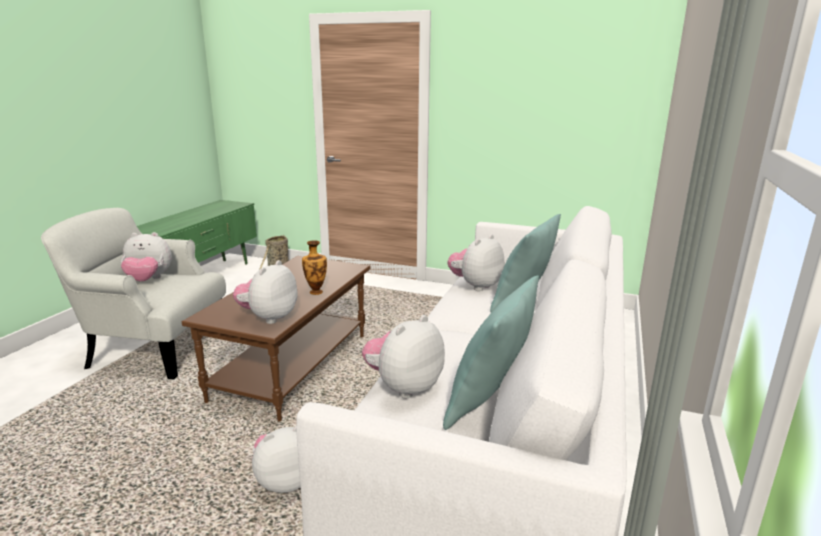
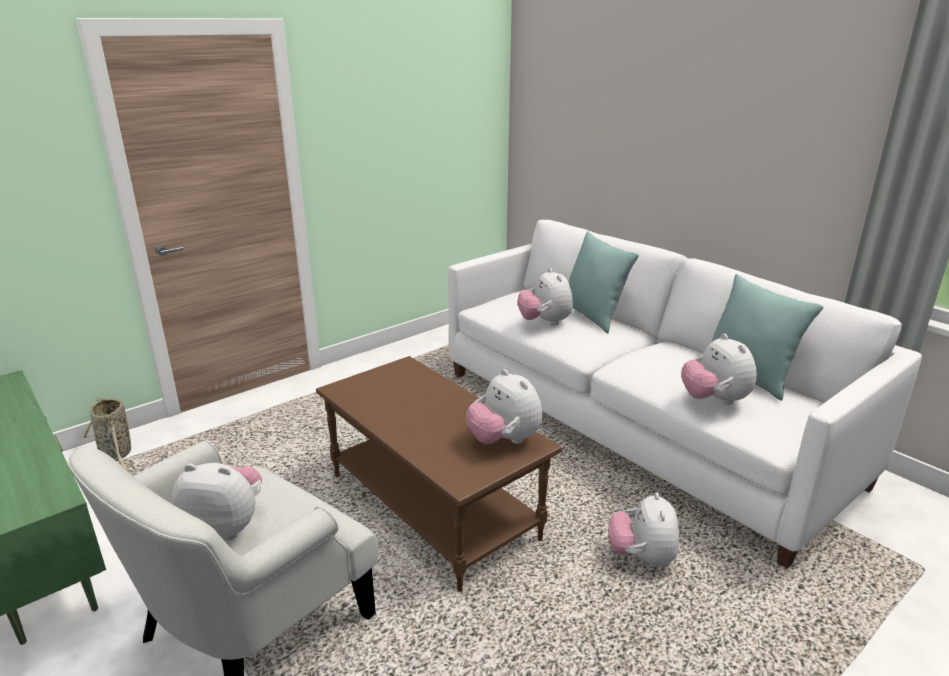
camera: 60 degrees left, 5 degrees up
(149, 280) = (226, 526): plush toy -> plush toy turned 105 degrees counterclockwise
(316, 291) = (456, 400): vase -> none

